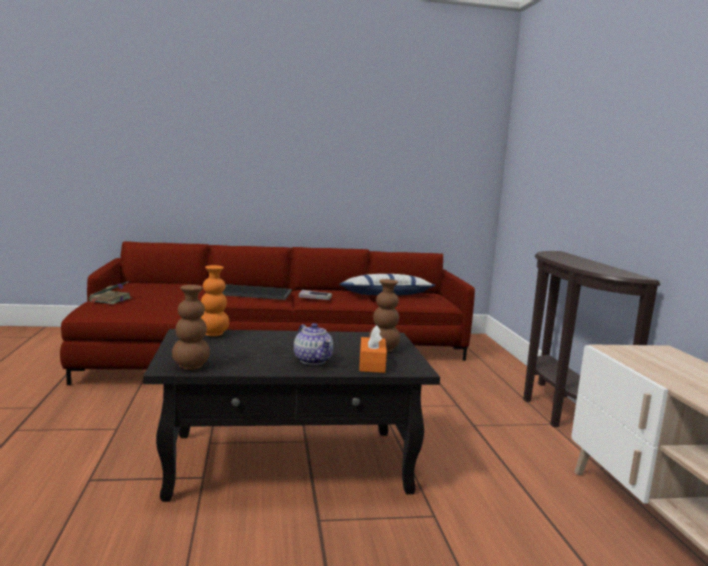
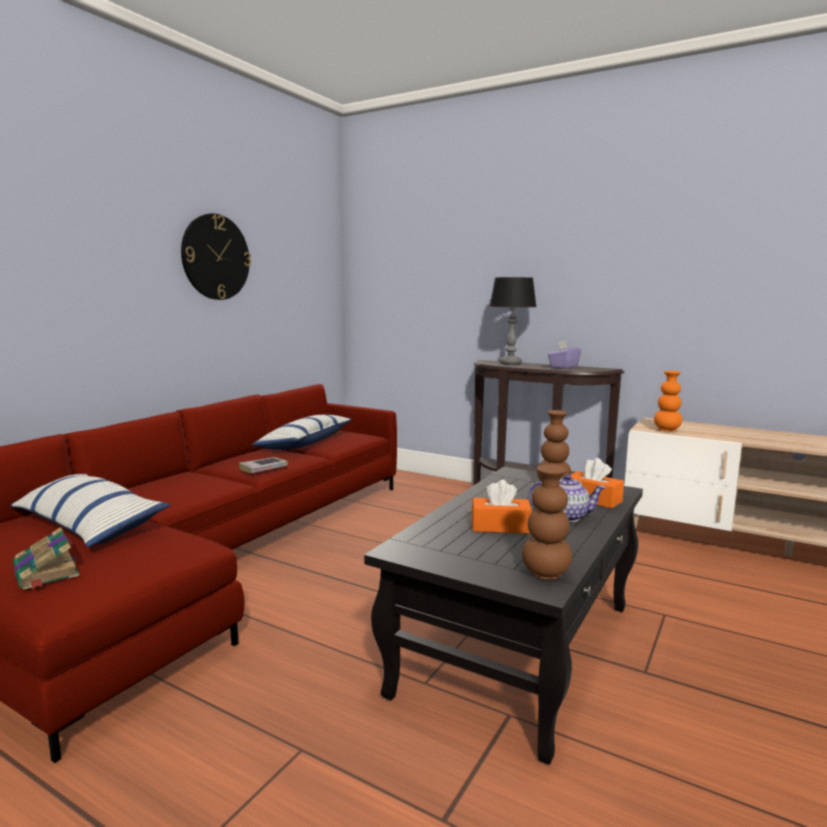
camera: 50 degrees left, 0 degrees up
(172, 292) = (89, 524): none -> pillow
(213, 334) = (422, 537): orange vase -> orange vase (666, 430)
(253, 293) = (183, 487): tray -> none
(261, 347) = (500, 526): none -> orange tissue box
(353, 140) = (215, 257): none -> wall clock
(566, 256) = (510, 363): none -> table lamp
(597, 267) = (563, 367): none -> purple tissue box

